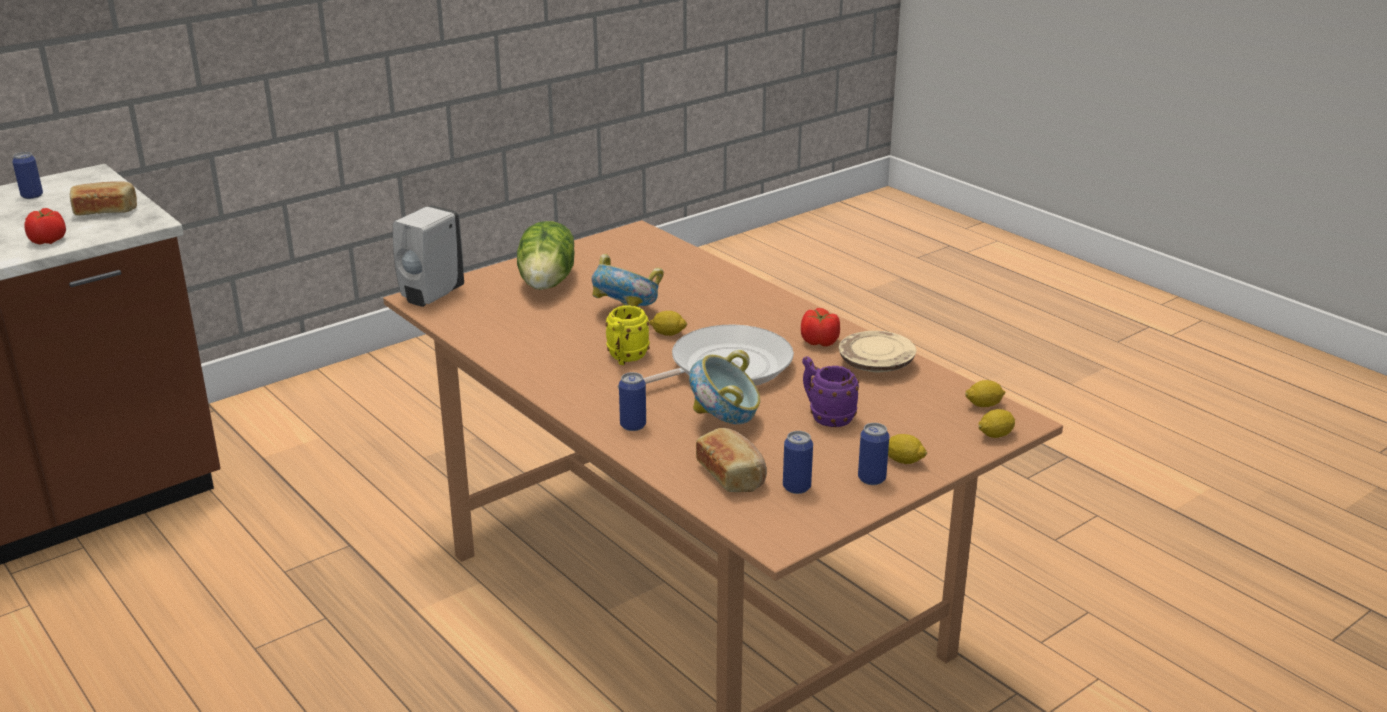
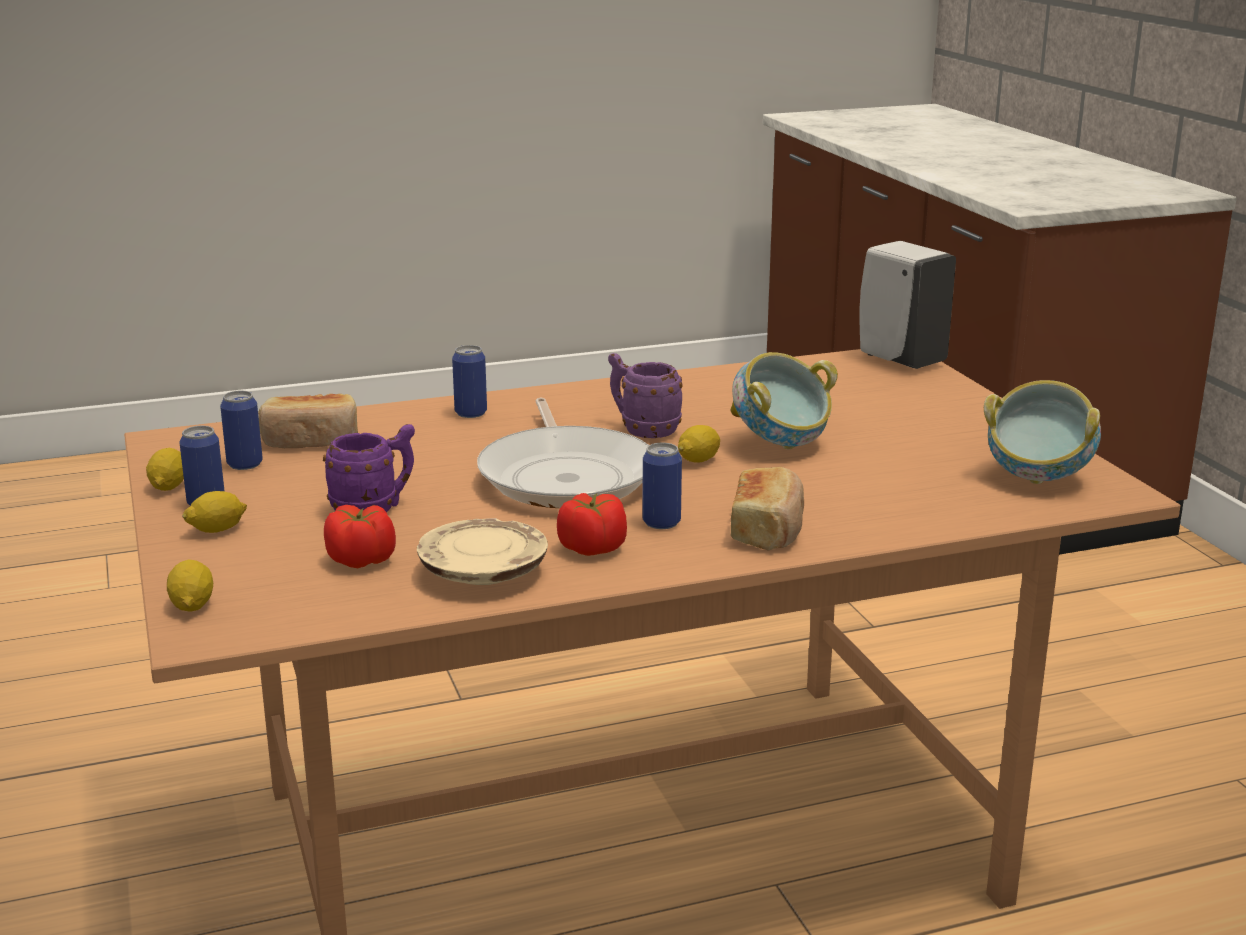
camera: 110 degrees right, 5 degrees down
(32, 196) = (1120, 179): can -> can (661, 523)
(48, 240) = (982, 184): tomato -> tomato (362, 560)
(105, 211) = (1064, 196): bread -> bread (768, 529)
(548, 283) = (915, 416): lettuce -> none
(625, 358) = (642, 429): yellow mug -> purple mug
(725, 422) = (426, 454): bowl -> bowl (1036, 479)
(984, 405) = (277, 620): lemon -> lemon (169, 486)

